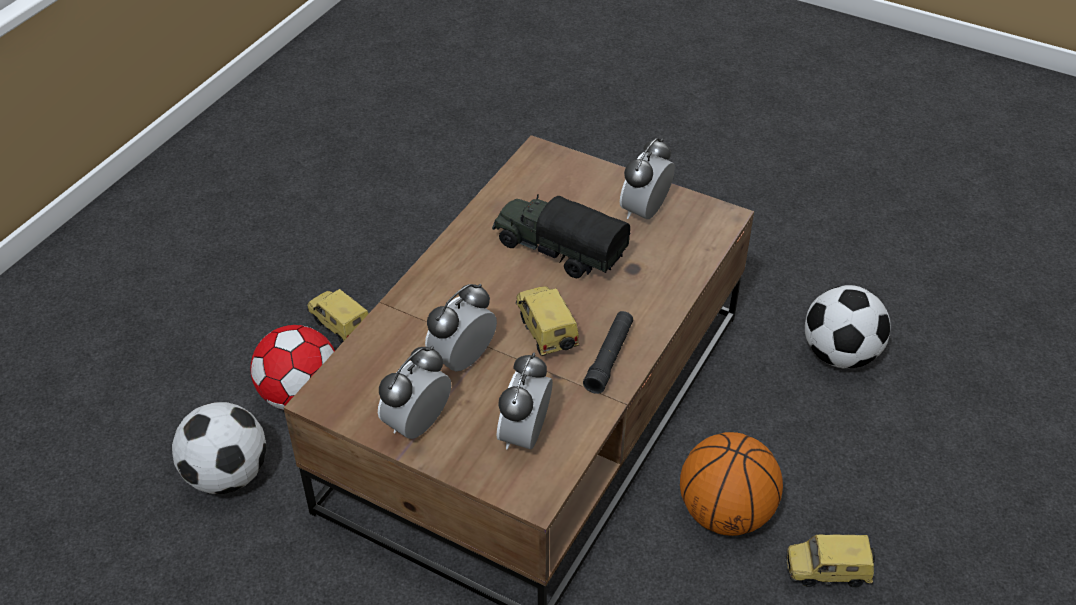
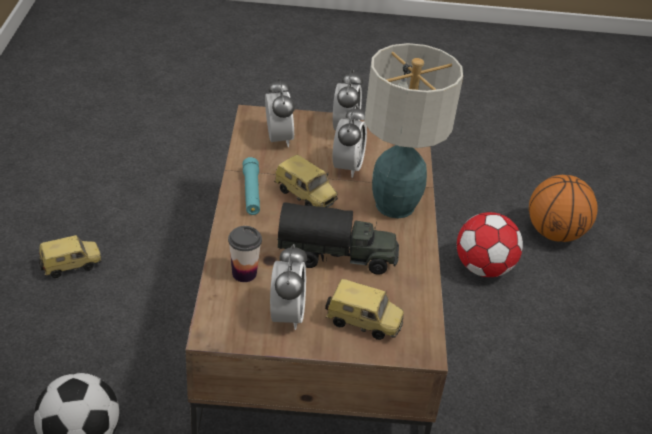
camera: 150 degrees right, 5 degrees down
(227, 475) = (476, 213): football -> none
(339, 327) = (507, 323): toy car -> toy car (363, 322)
(448, 291) = (393, 205): none -> table lamp
(609, 357) = (251, 192): black flashlight -> turquoise flashlight
(667, 262) = (244, 273): none -> cup
(725, 513) = (150, 281): basketball -> basketball (554, 233)

